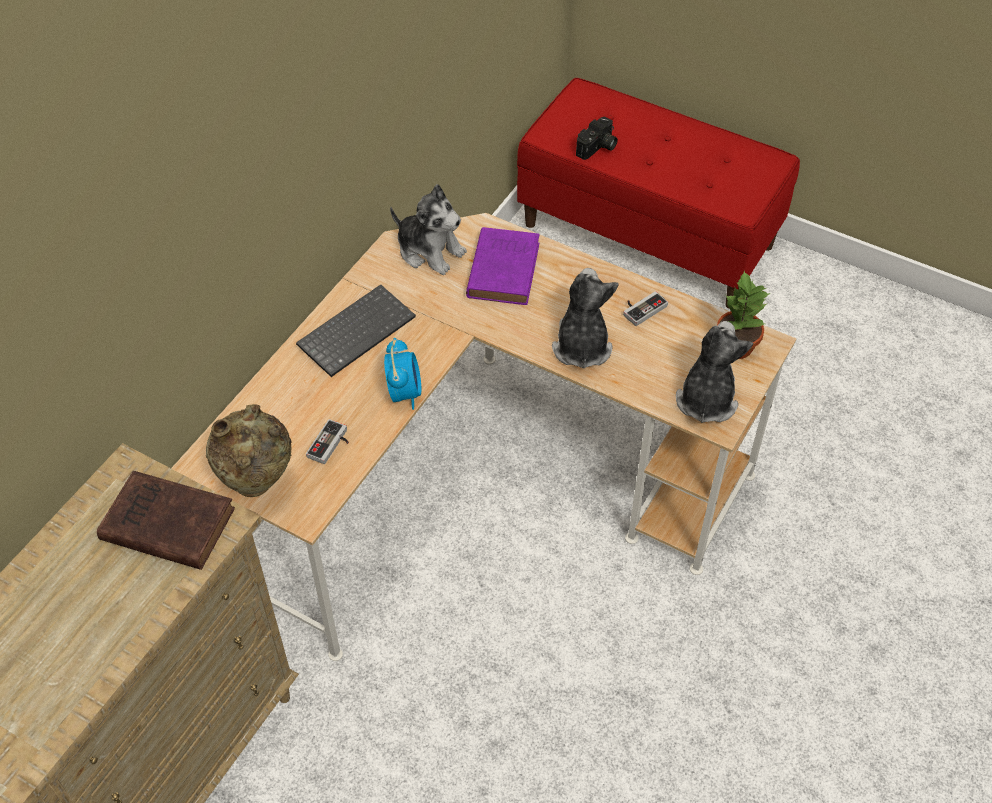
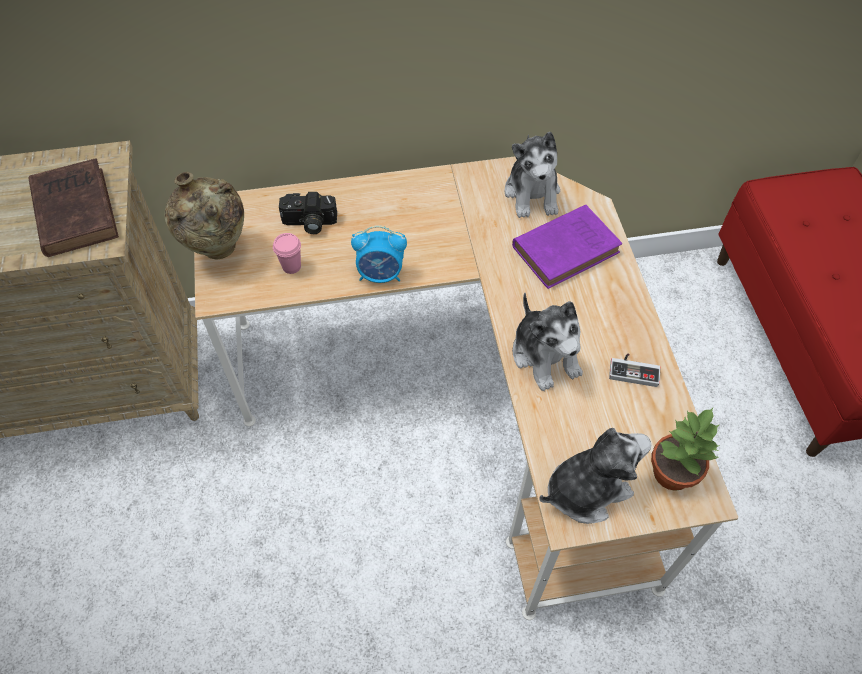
camera: 50 degrees right, 5 degrees up
(331, 445) = (291, 266): game controller -> pink cup
(356, 330) = (410, 206): keyboard -> none
(404, 393) = (381, 274): alarm clock -> alarm clock turned 45 degrees clockwise
(581, 346) = (545, 355): plush toy -> plush toy turned 105 degrees clockwise
(598, 148) = (803, 232): camera -> camera (309, 223)

